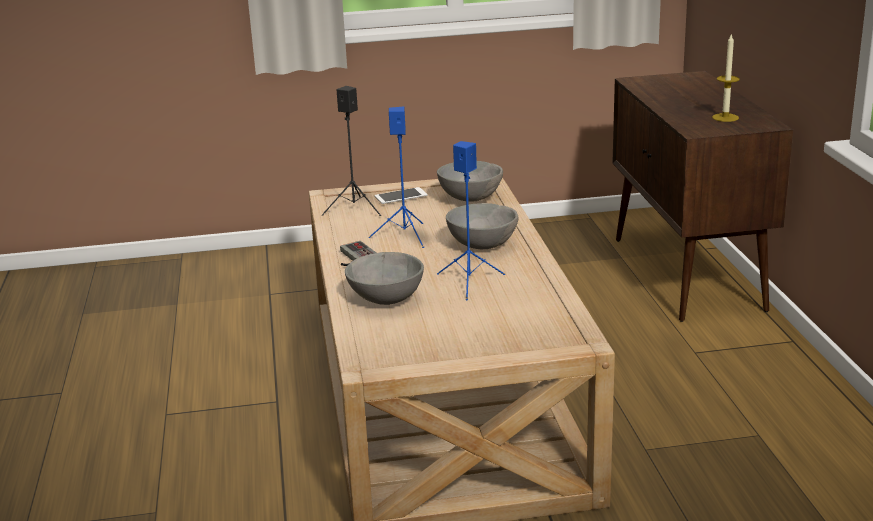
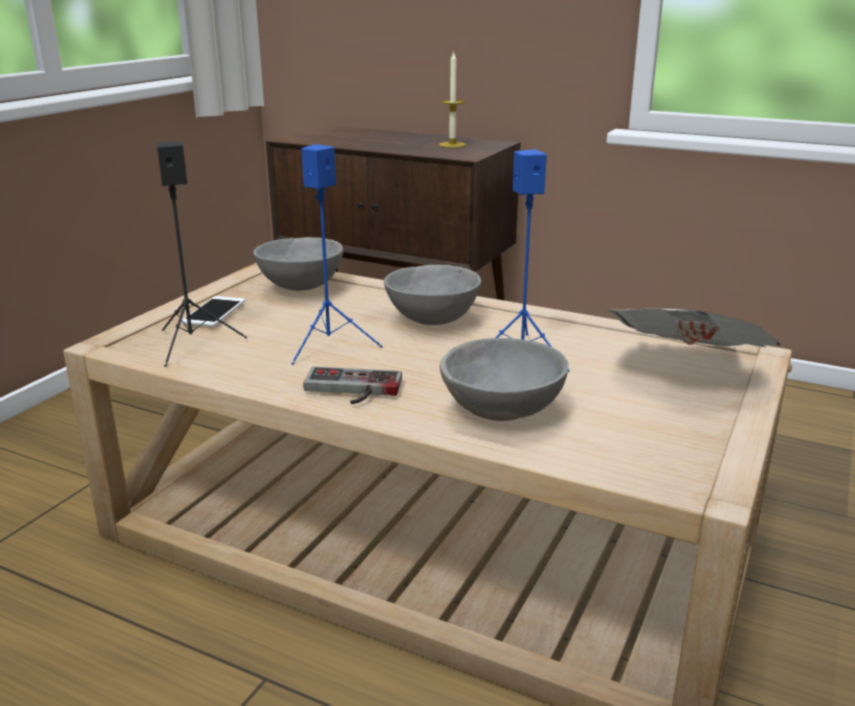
camera: 55 degrees left, 0 degrees up
(516, 329) = (687, 371): none -> newspaper

